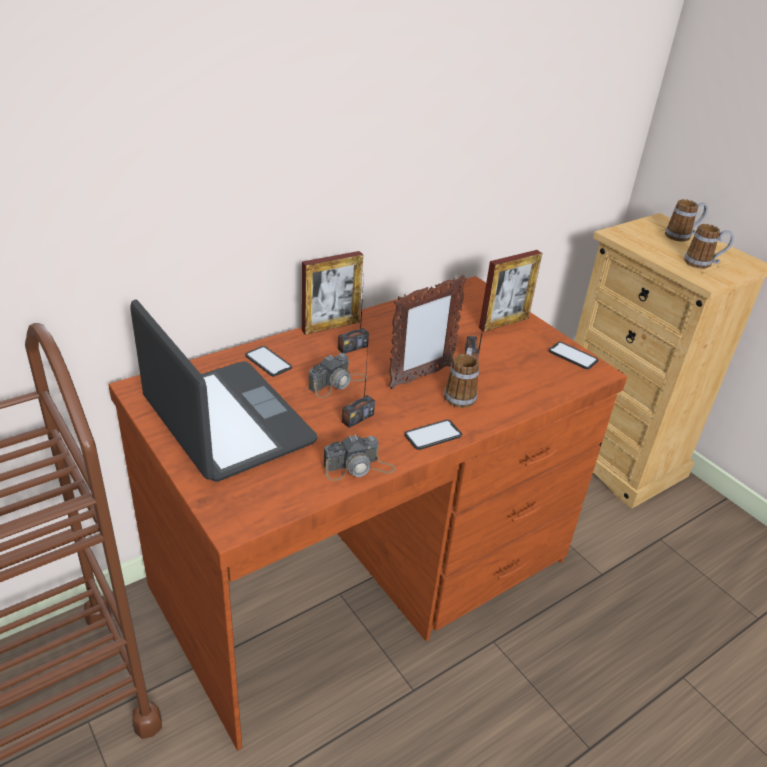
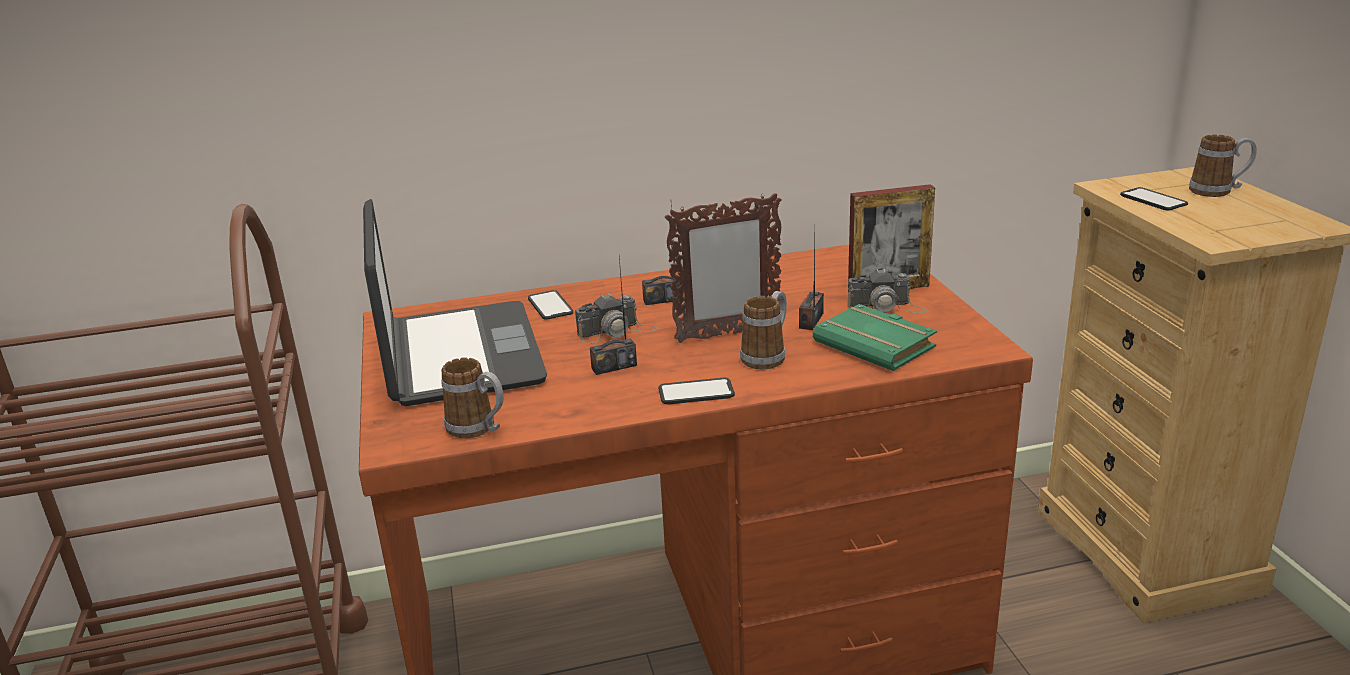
camera: 25 degrees right, 10 degrees down
(330, 326) = (652, 278): picture frame -> none
(358, 468) = (577, 413): camera -> camera (885, 307)
(527, 376) = (878, 345): none -> green book
(573, 356) = (963, 330): phone -> phone (1153, 200)
(703, 263) = (1226, 222): mug -> mug (478, 429)

